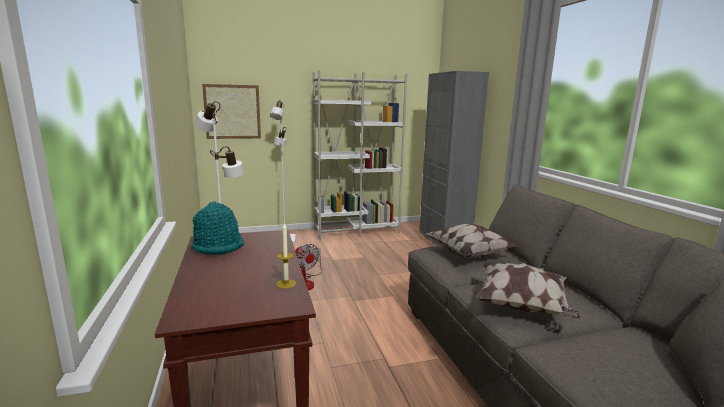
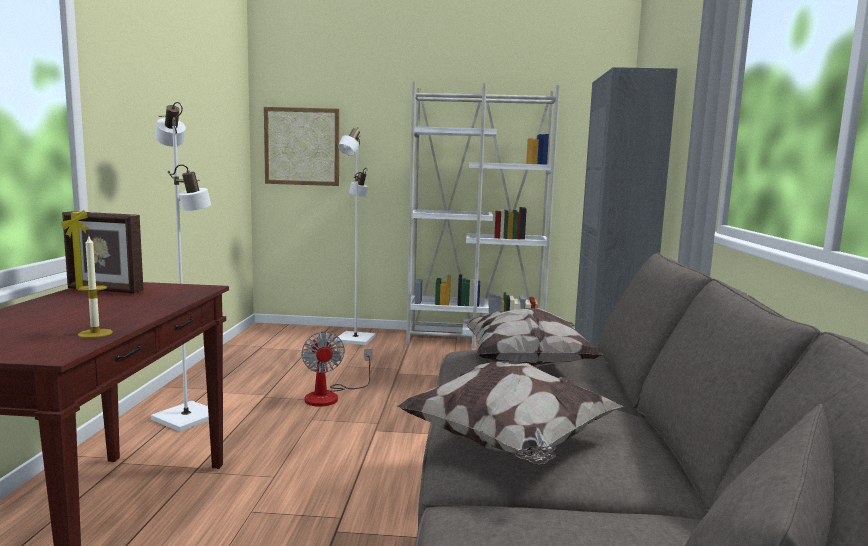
camera: 20 degrees right, 5 degrees down
(218, 246) = (104, 291): turquoise hat -> picture frame

